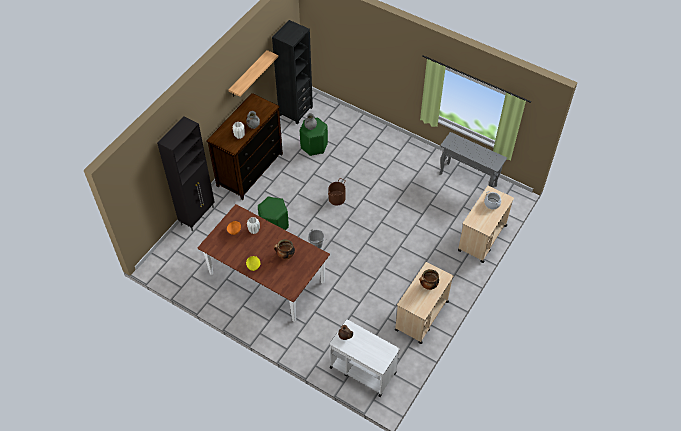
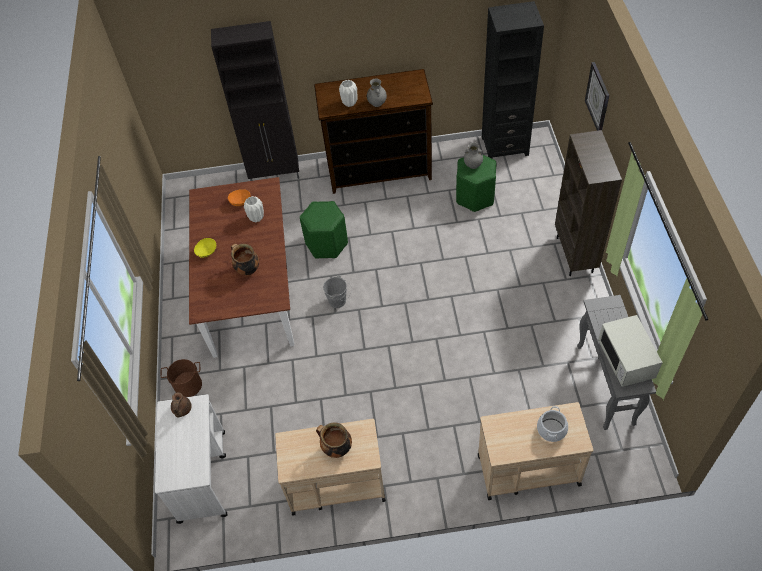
camera: 55 degrees right, 0 degrees up
(248, 74) = (425, 38): shelf -> none
(337, 198) = (423, 271): brown bucket -> brown bucket (188, 385)
(366, 48) = (598, 97): none -> wall clock
(390, 137) = (575, 255): none -> brown bookcase
(483, 155) = (626, 360): none -> white microwave

